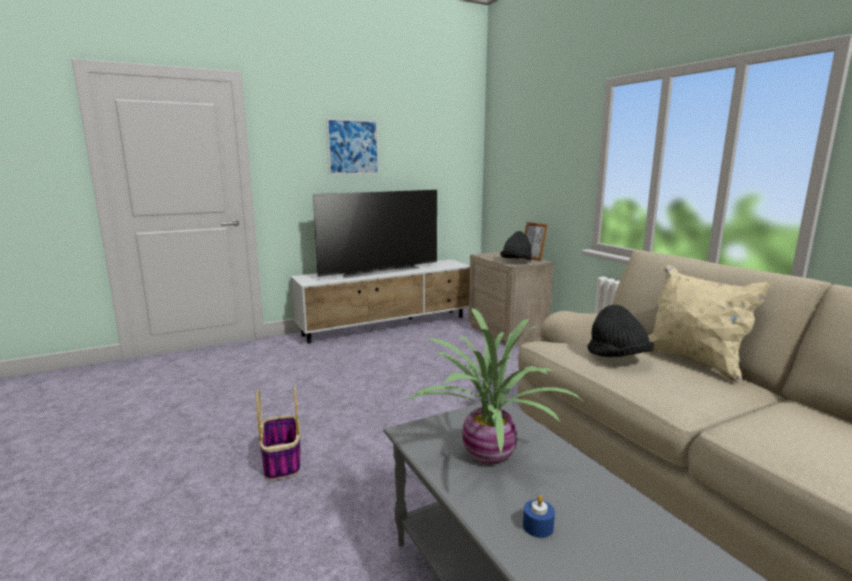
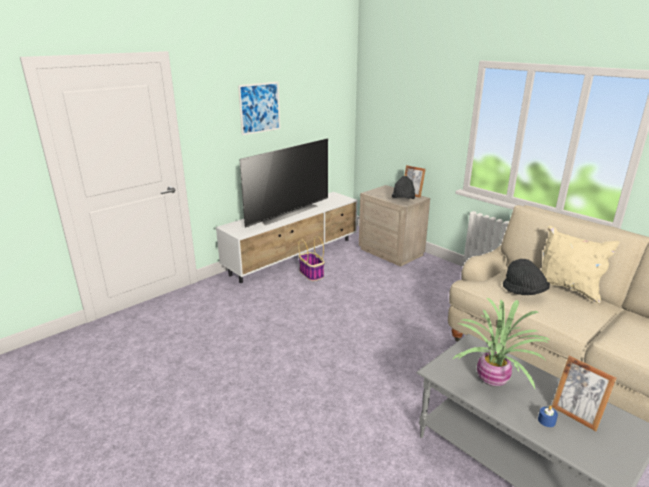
camera: 15 degrees left, 10 degrees up
(282, 462) = (303, 394): basket -> basket (311, 274)
(599, 528) = (575, 415): none -> picture frame

